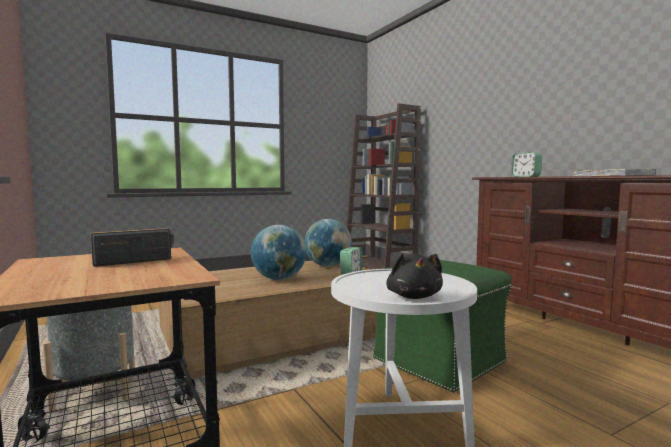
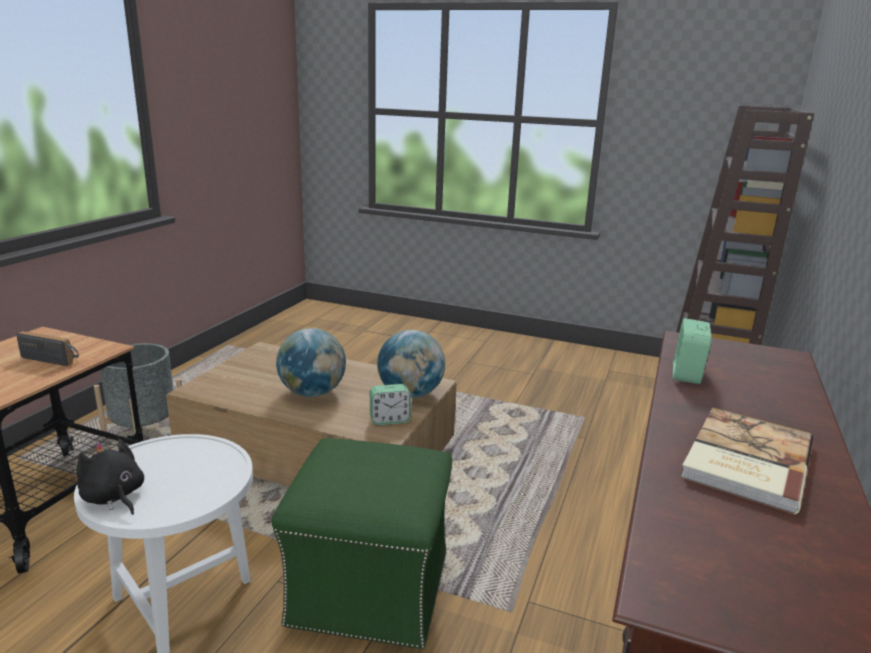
camera: 50 degrees right, 15 degrees up
(414, 297) = (113, 497): black plush toy -> black plush toy turned 90 degrees clockwise

